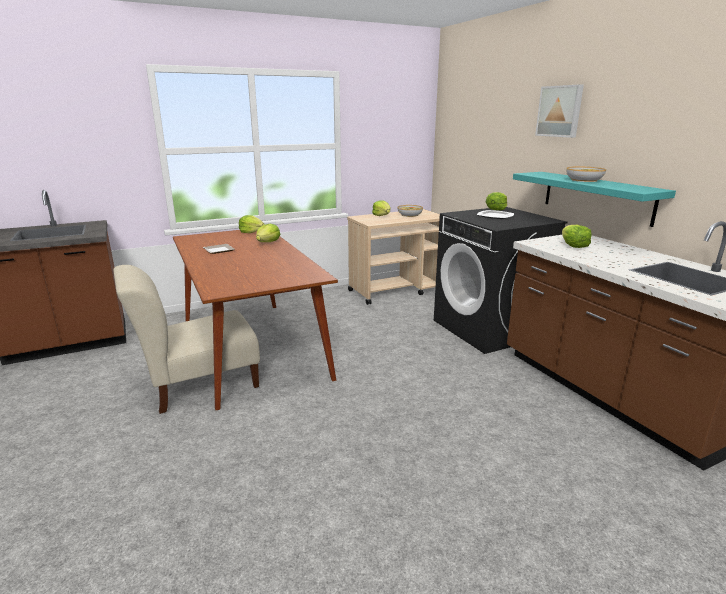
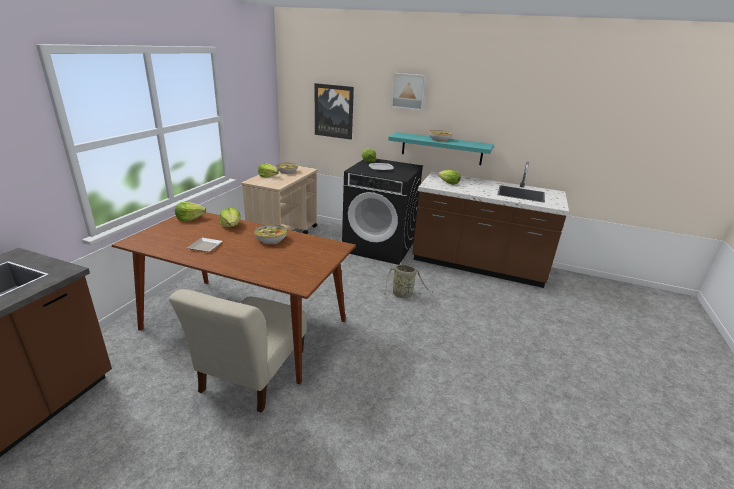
camera: 45 degrees left, 5 degrees up
(274, 257) = (271, 239): none -> bowl
(439, 384) = (404, 295): none -> basket
(480, 146) = (334, 111): none -> picture

